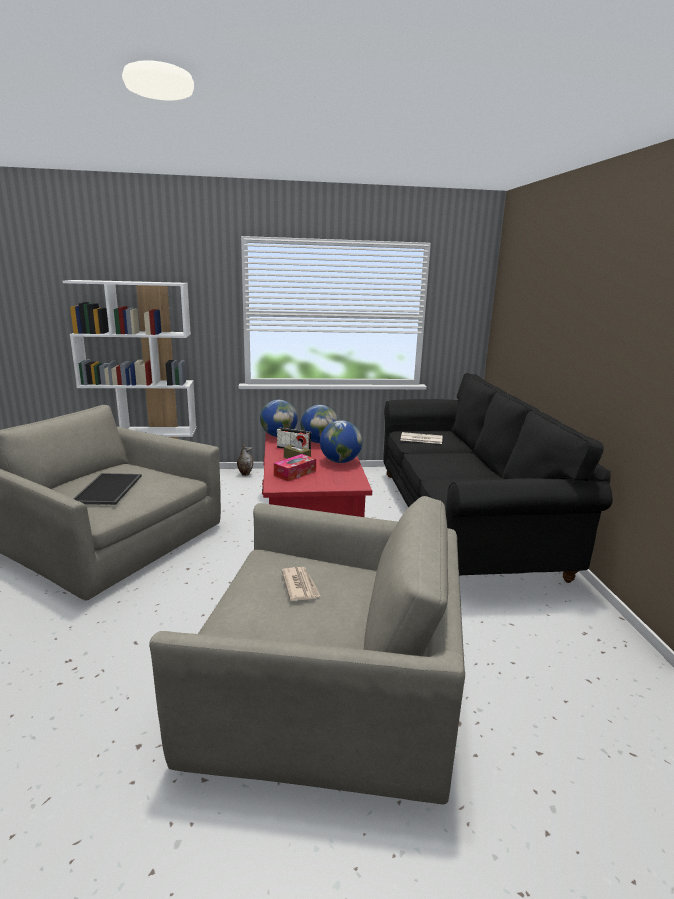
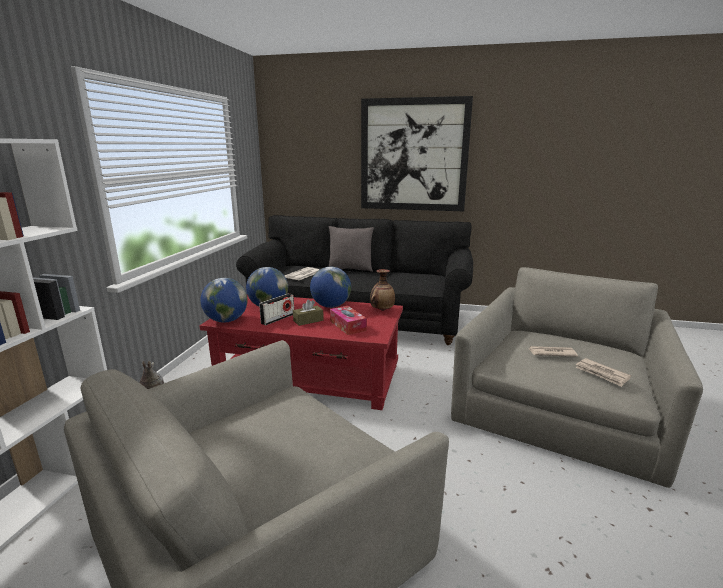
camera: 70 degrees left, 0 degrees up
(109, 489) = (302, 447): tray -> none
(254, 620) = (602, 374): none -> newspaper
(348, 482) = (382, 310): none -> vase
(476, 456) = (350, 270): none -> grey pillow
(591, 322) = (413, 155): none -> picture

